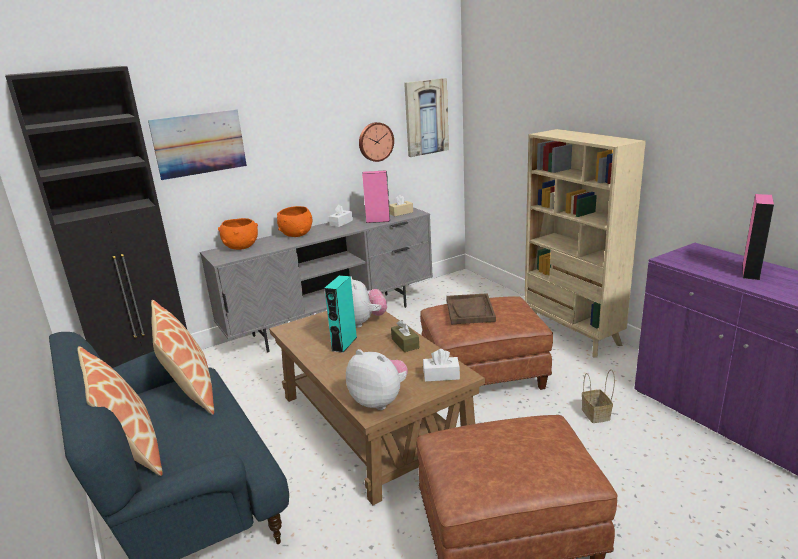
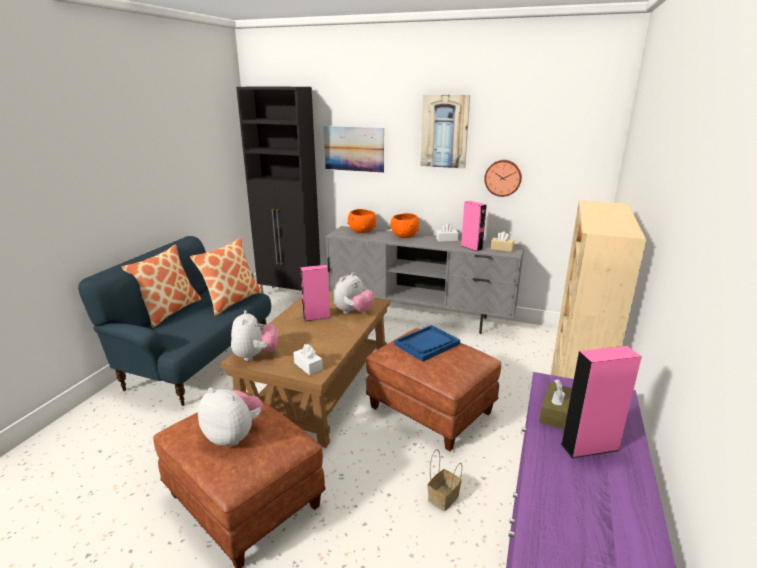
camera: 50 degrees right, 0 degrees up
(344, 344) = (316, 317): turquoise speaker -> pink speaker
(405, 343) = (339, 337): brown tissue box -> brown tissue box (555, 413)
(426, 117) = (567, 165): picture -> picture (444, 131)
(470, 310) = (427, 344): brown tray -> blue tray
(519, 453) = (234, 436): none -> plush toy

